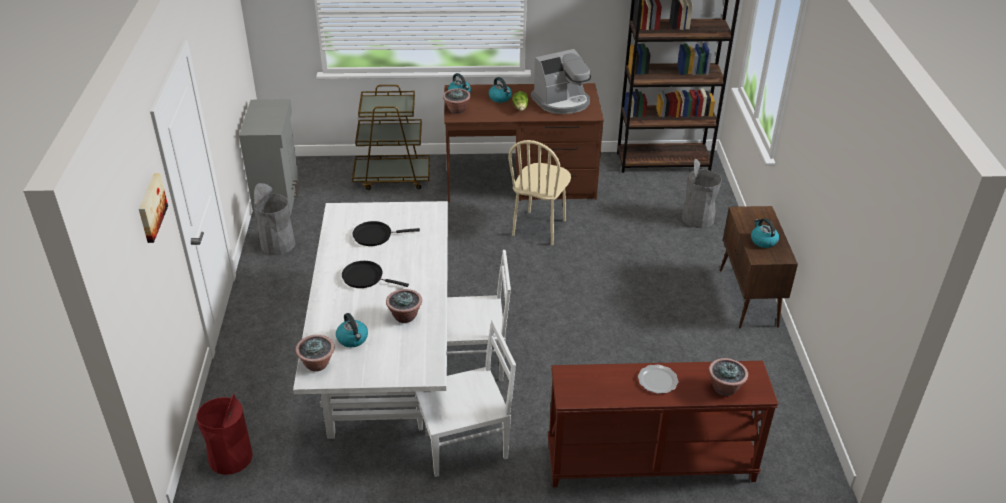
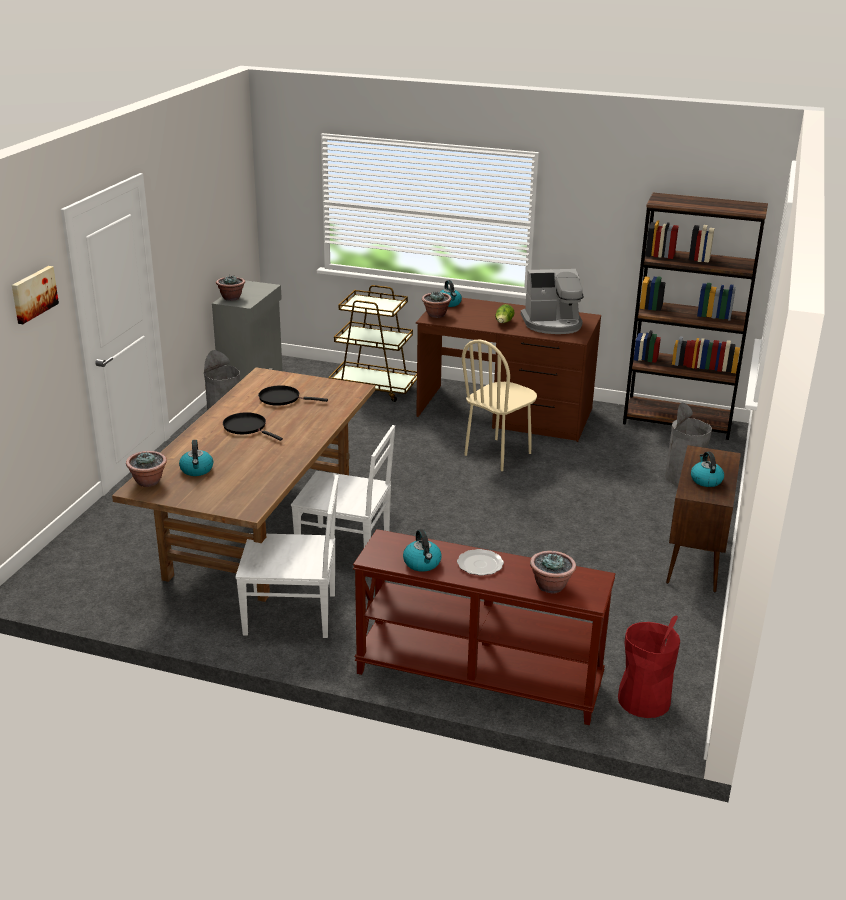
camera: 20 degrees right, 10 degrees down
(230, 457) = (63, 574): red trash can -> red trash can (644, 700)
(385, 360) = (262, 531): white dining table -> brown dining table
(405, 316) = (260, 463): potted plant -> potted plant (231, 298)
(500, 98) = (489, 312): kettle -> kettle (422, 563)

